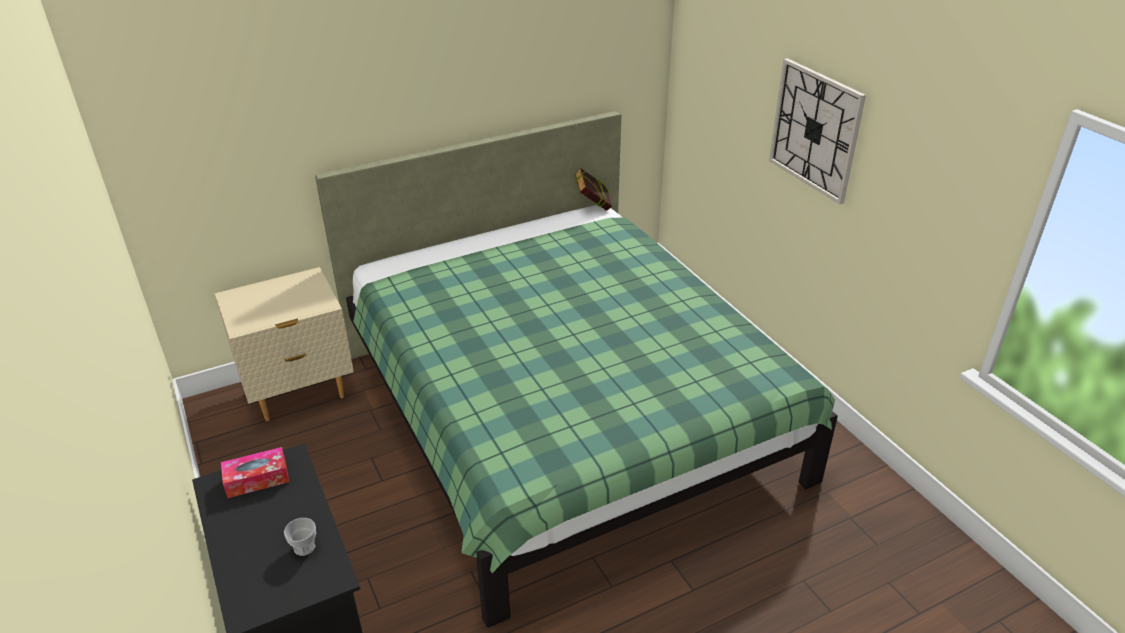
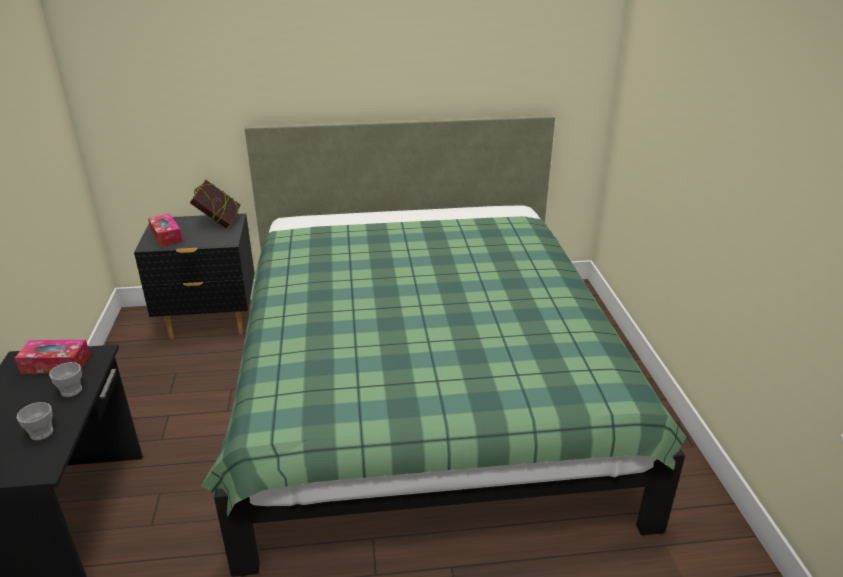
camera: 20 degrees right, 5 degrees down
(251, 312) = (166, 236): none -> tissue box
(298, 500) = (71, 390): none -> cup
(299, 393) = (210, 323): beige nightstand -> black nightstand
(592, 207) = (515, 206): book -> book (218, 223)
(815, 130) = (727, 130): wall clock -> none

